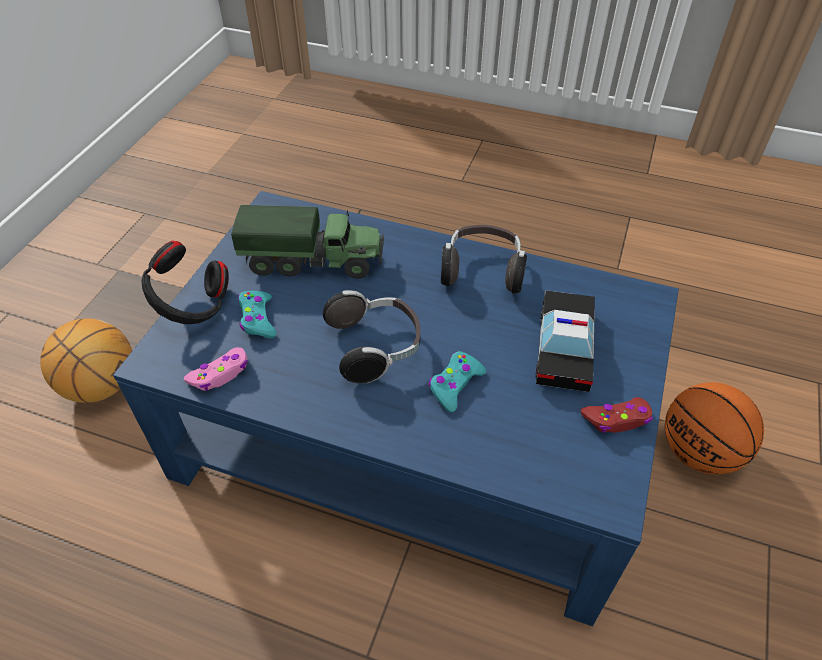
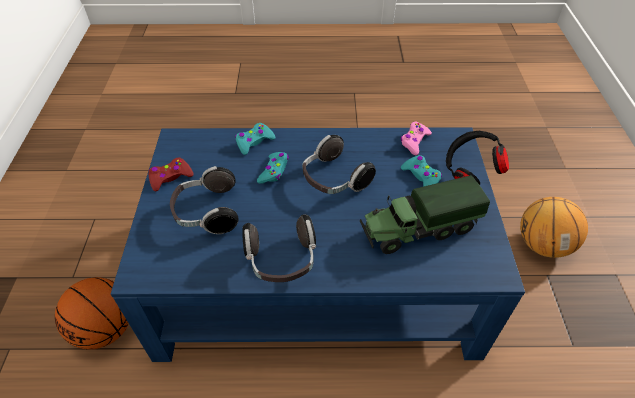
camera: 160 degrees right, 0 degrees up
(470, 450) = (254, 142): none -> turquoise game controller
(564, 348) = (206, 213): toy car -> headphones

